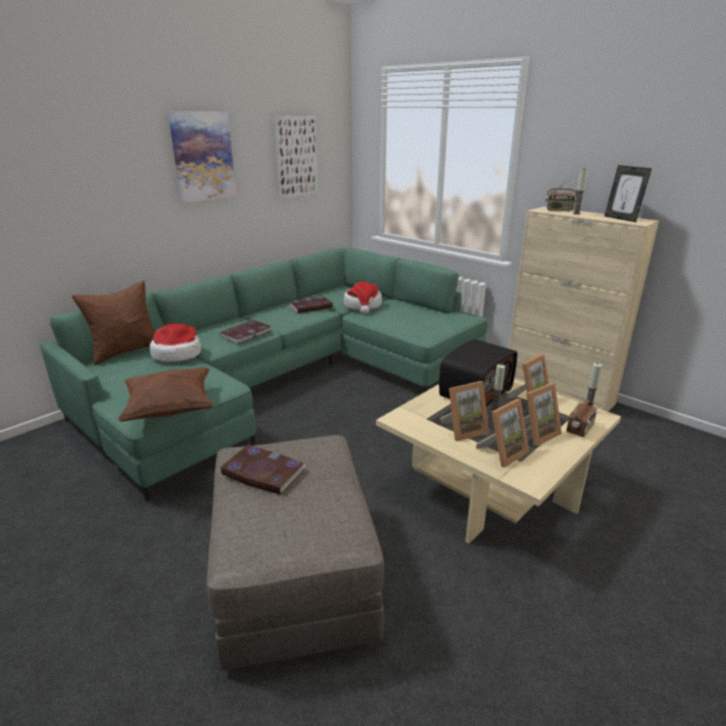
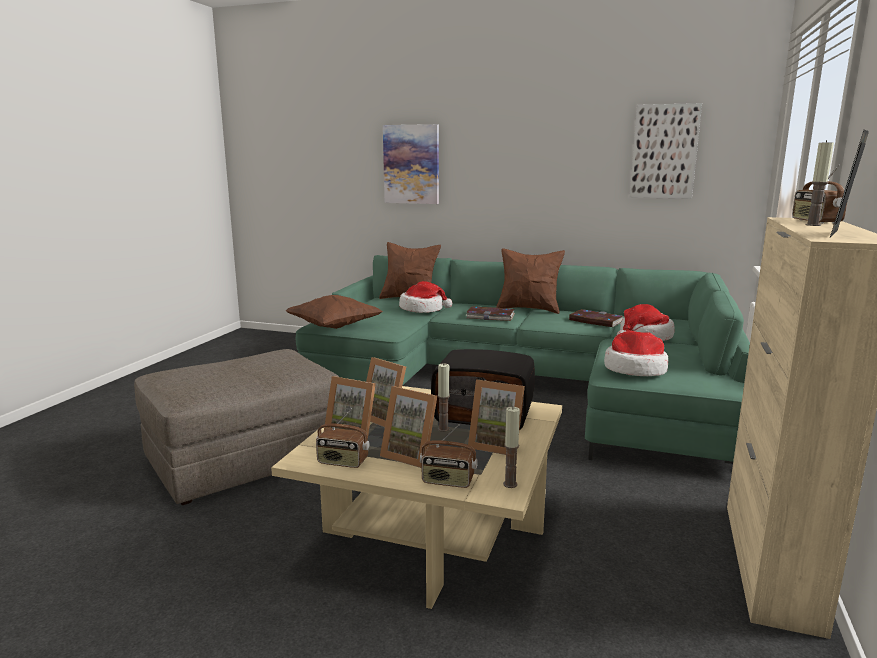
camera: 65 degrees right, 10 degrees down
(203, 156) = (538, 144): picture -> picture (411, 164)
(246, 317) = (529, 309): none -> brown pillow
(262, 472) = (256, 360): book -> none
(424, 327) = (635, 369): none -> hat
(540, 464) = (342, 462): none -> radio

